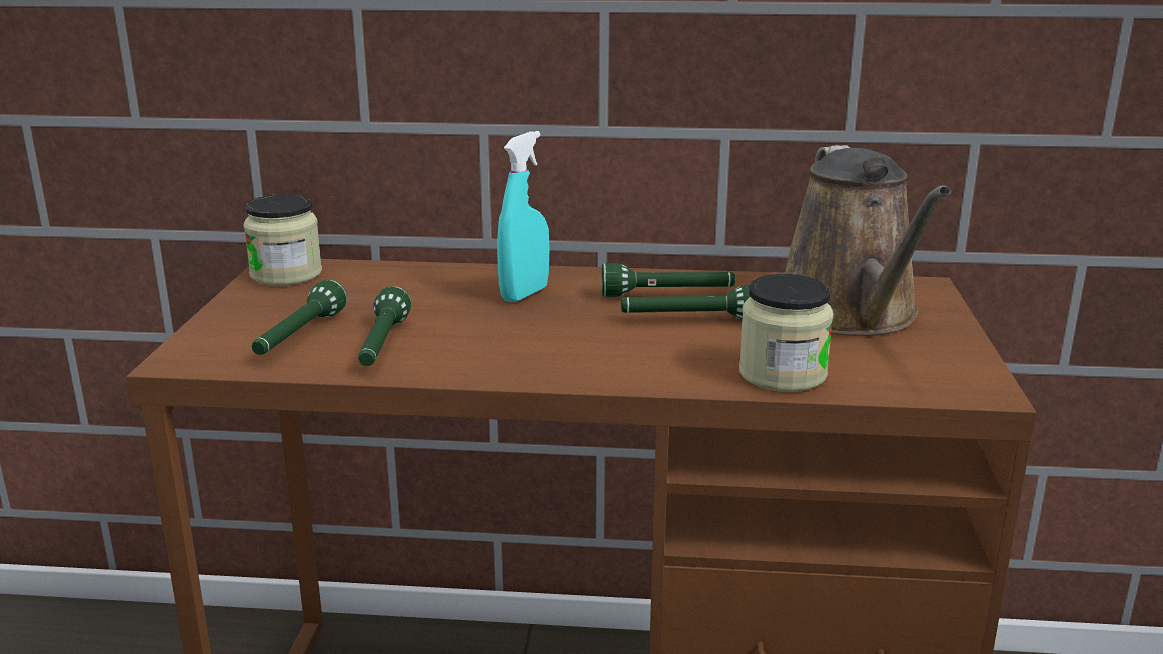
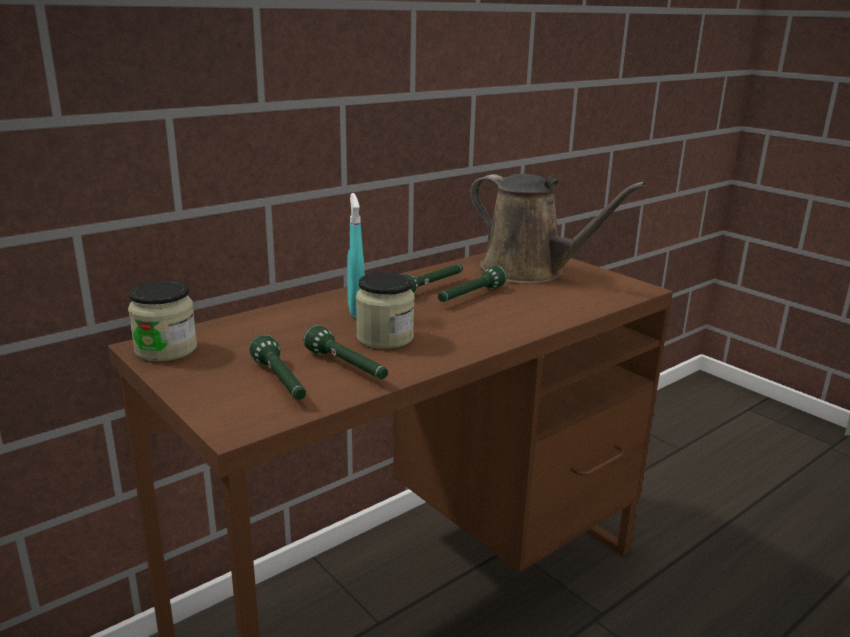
camera: 45 degrees left, 0 degrees up
(782, 374) = (564, 308): jar -> jar (385, 337)

